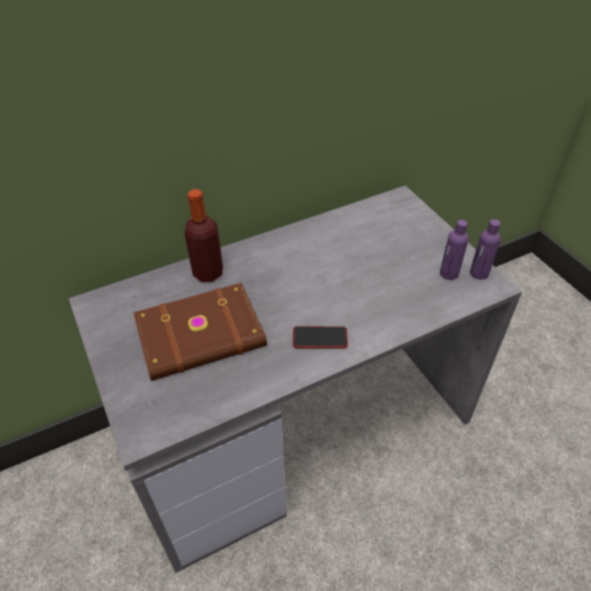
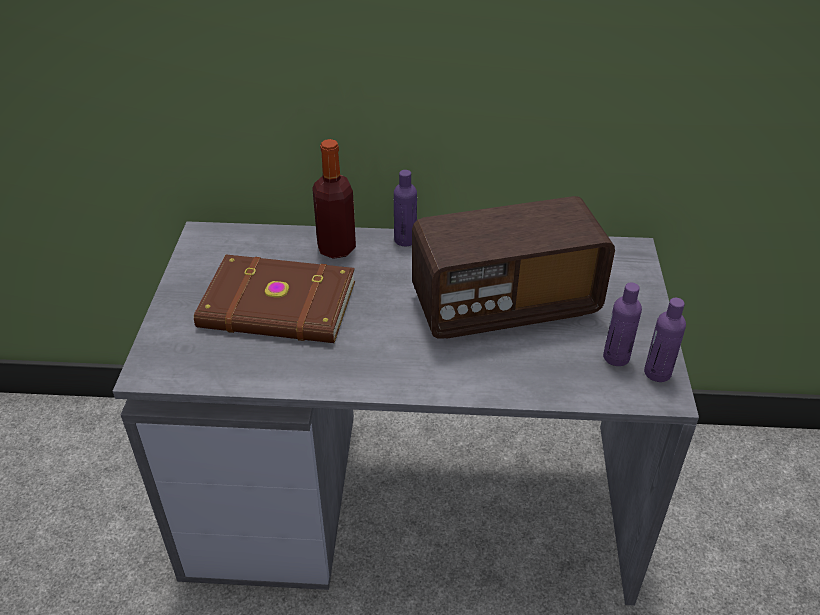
camera: 30 degrees right, 5 degrees down
(252, 247) = (405, 240): none -> purple bottle
(320, 338) = (397, 361): phone -> none
(356, 267) = (505, 305): none -> radio

